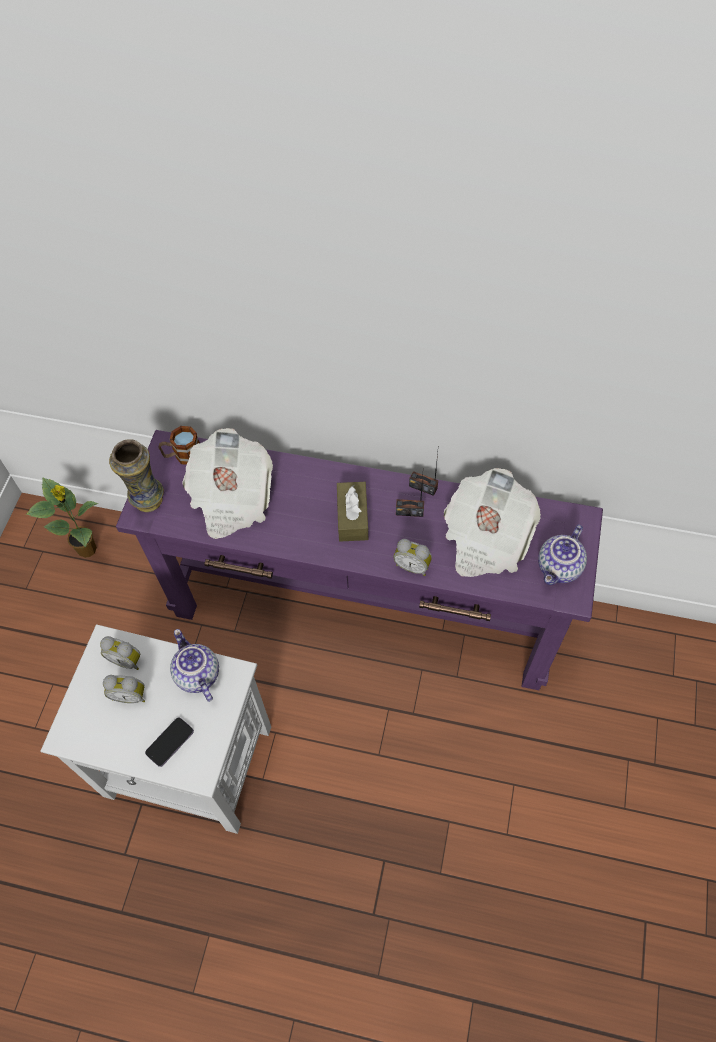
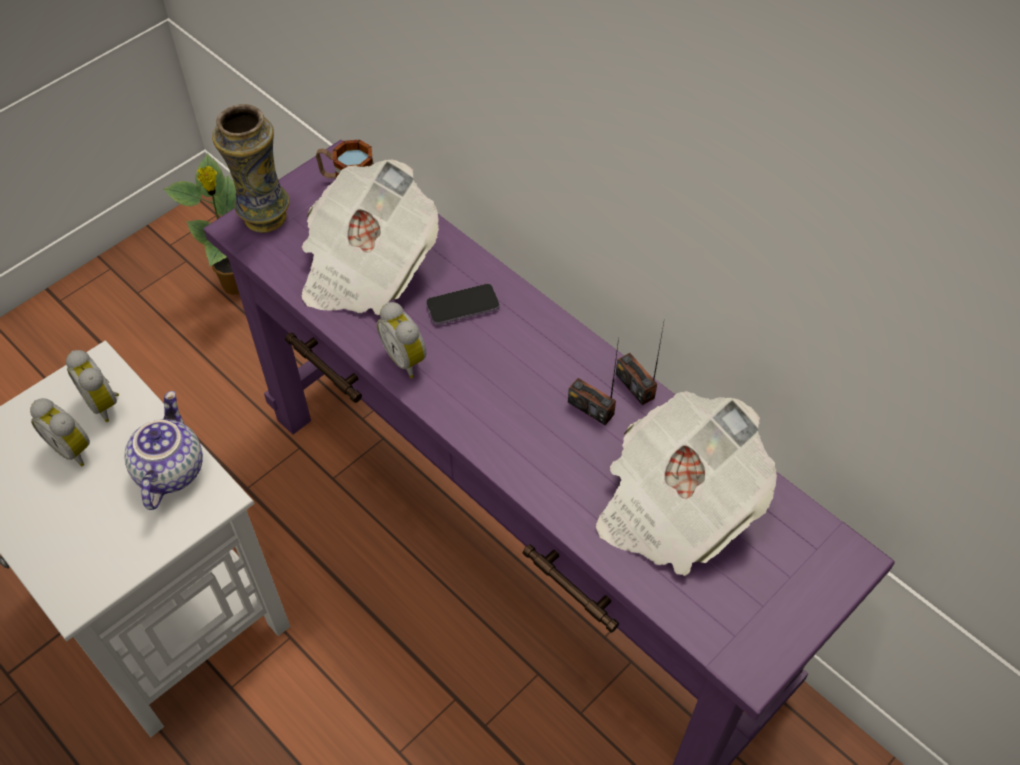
camera: 30 degrees right, 5 degrees down
(170, 742) = (71, 535): phone -> phone (463, 306)
(352, 517) = (505, 373): brown tissue box -> none
(412, 565) = (540, 483): alarm clock -> alarm clock (407, 358)
(560, 568) = (760, 611): teapot -> none

